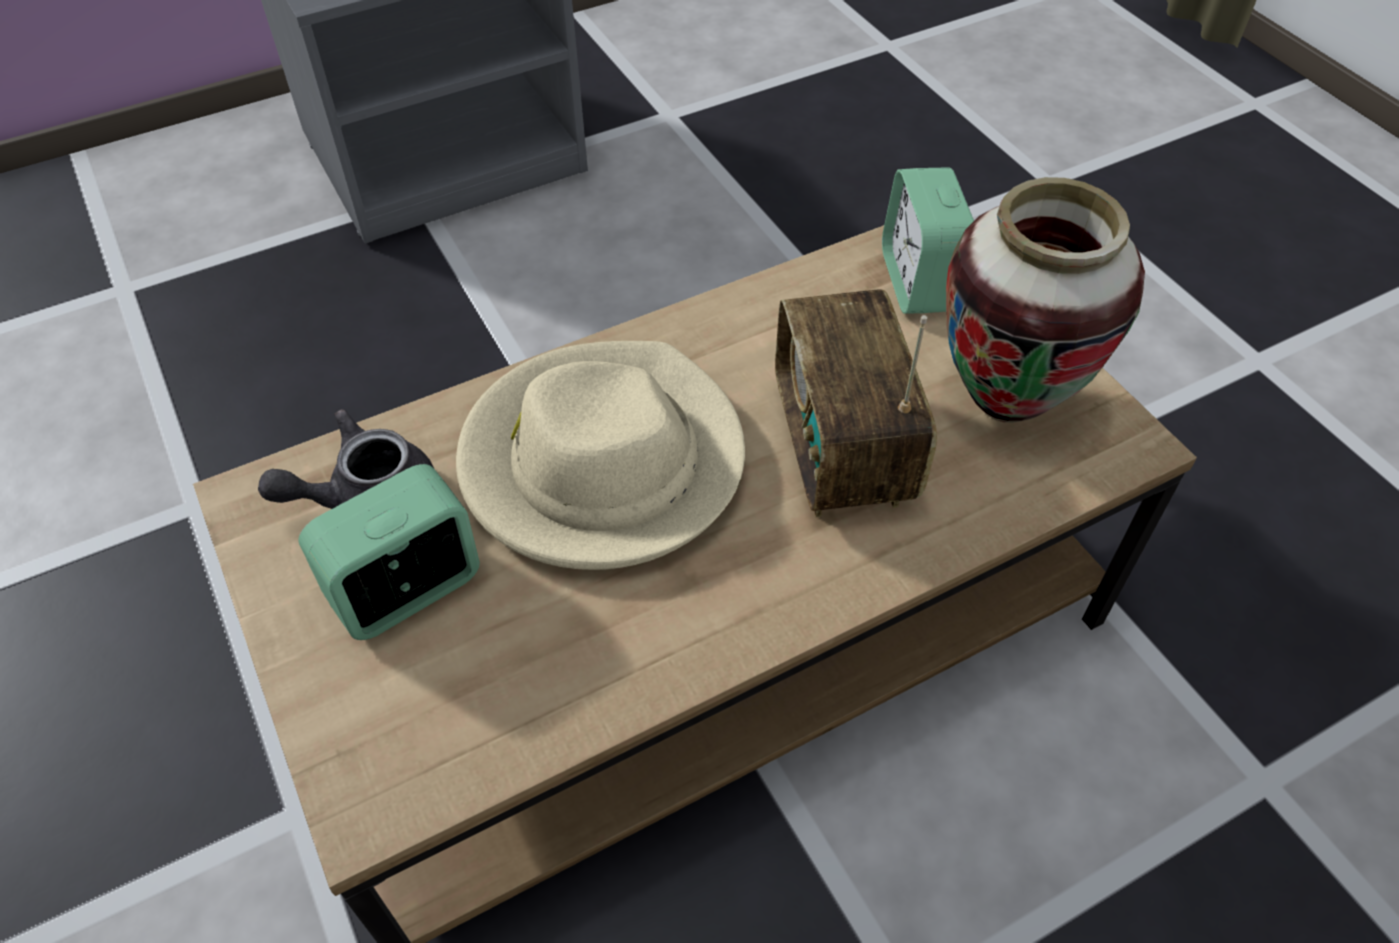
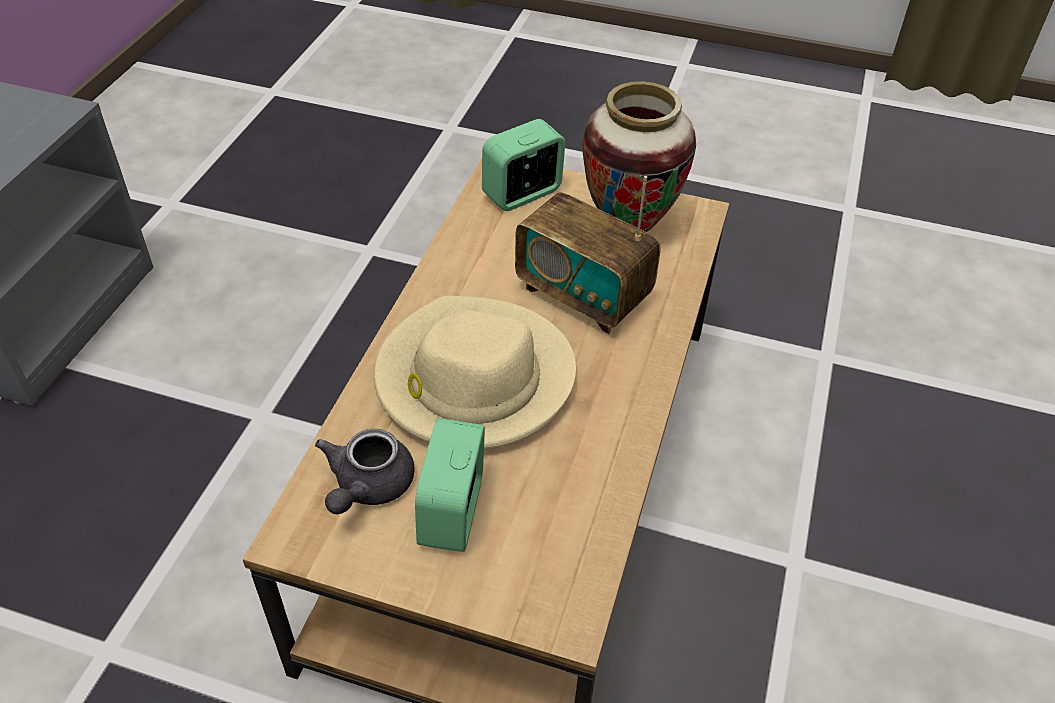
camera: 45 degrees left, 5 degrees down
(918, 281) = (522, 194): alarm clock -> alarm clock turned 105 degrees clockwise

